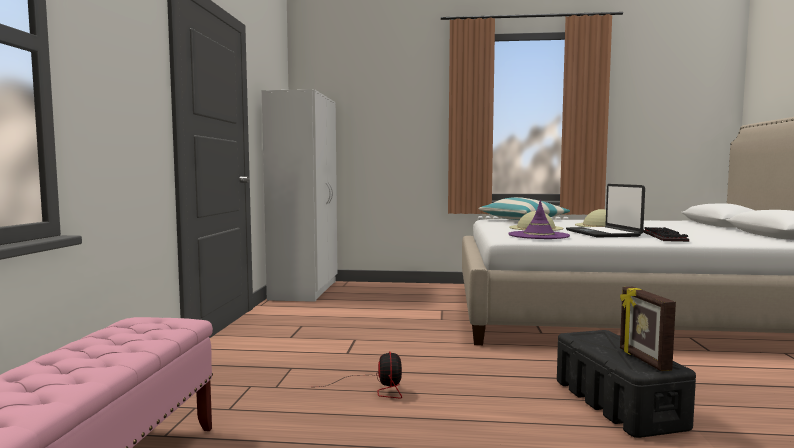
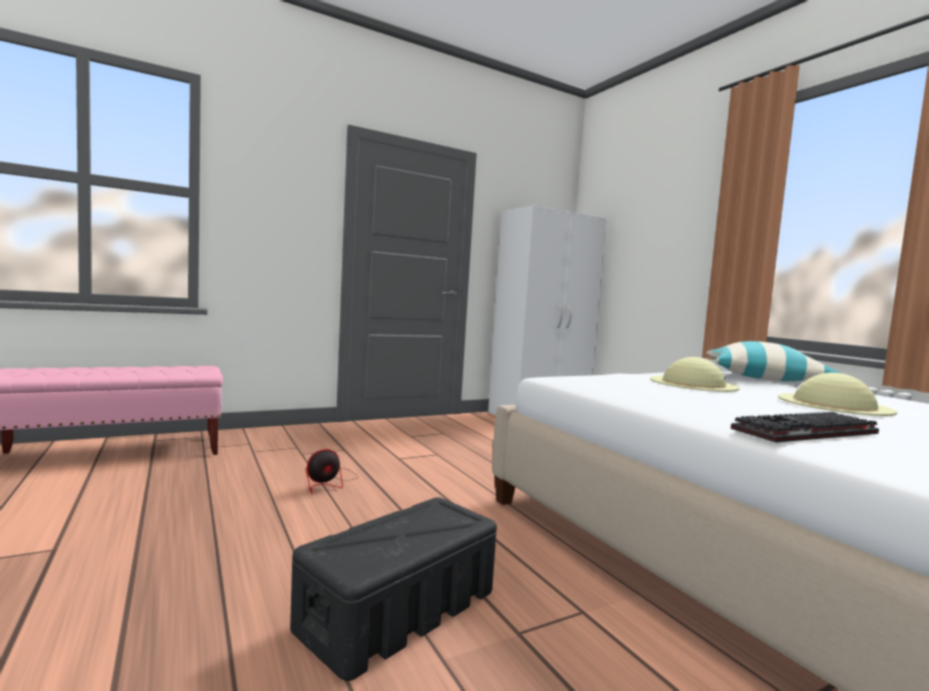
camera: 55 degrees right, 0 degrees up
(538, 235) = (607, 384): purple hat -> none
(603, 233) = (730, 405): laptop -> none
(643, 359) = (370, 548): picture frame -> none

